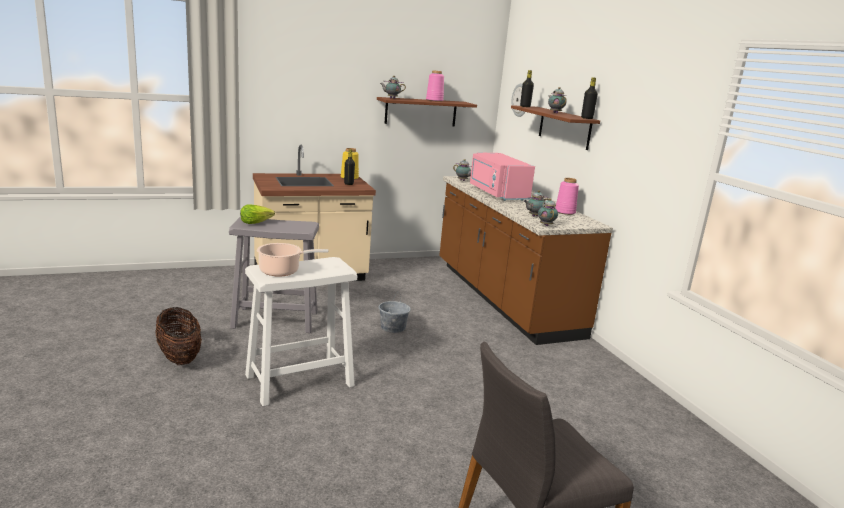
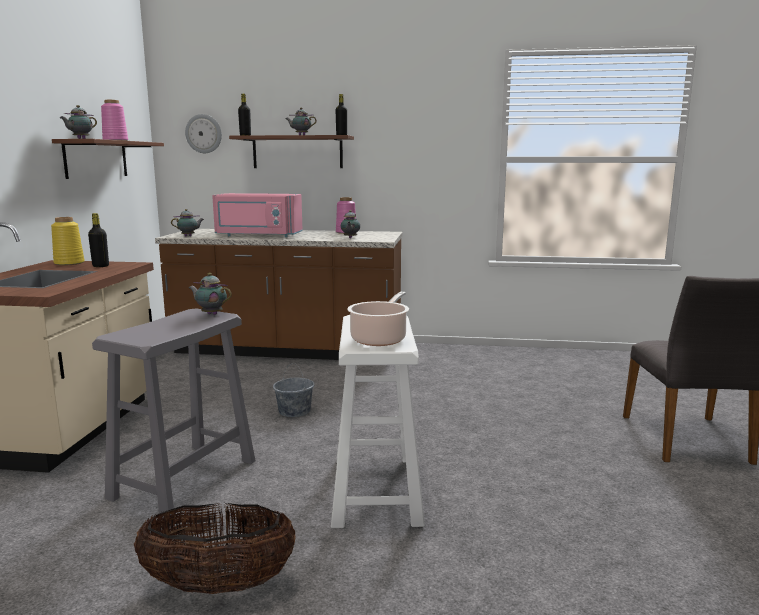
camera: 60 degrees left, 5 degrees down
(255, 222) = (144, 332): lettuce -> none
(546, 225) = (381, 239): teapot -> teapot (211, 314)

